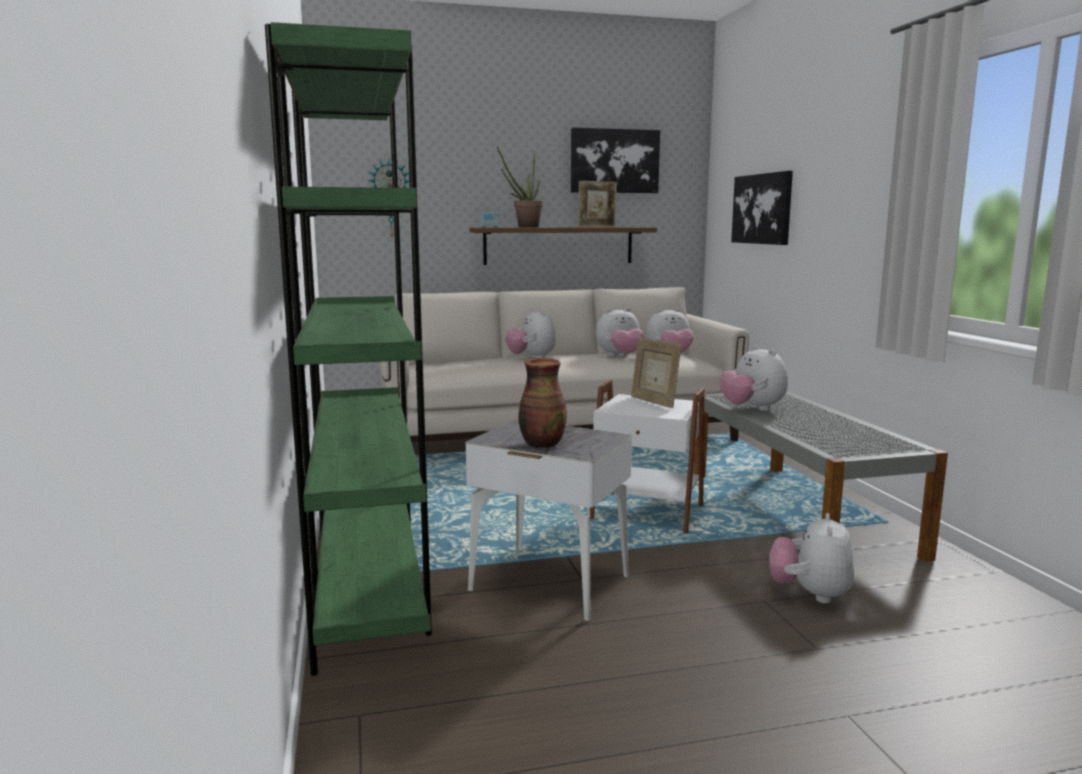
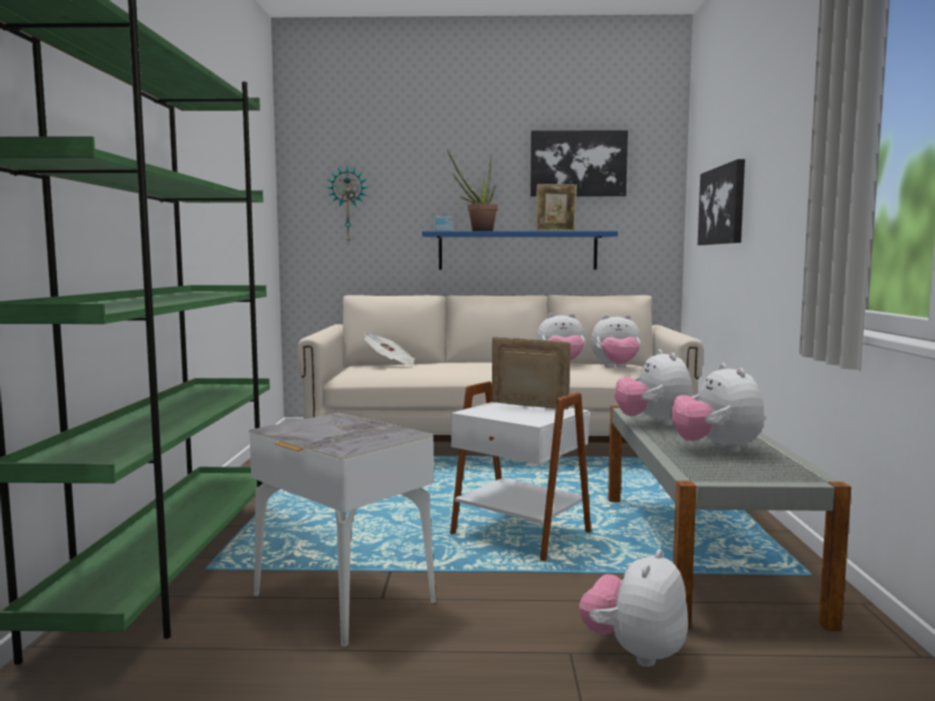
camera: 15 degrees right, 5 degrees down
(460, 362) = (390, 364): none -> newspaper
(531, 358) = (468, 363): plush toy -> plush toy (716, 449)
(541, 444) = (320, 436): vase -> none
(558, 245) = (517, 251): brown shelf -> blue shelf
(654, 402) = (529, 408): picture frame -> picture frame turned 120 degrees clockwise

